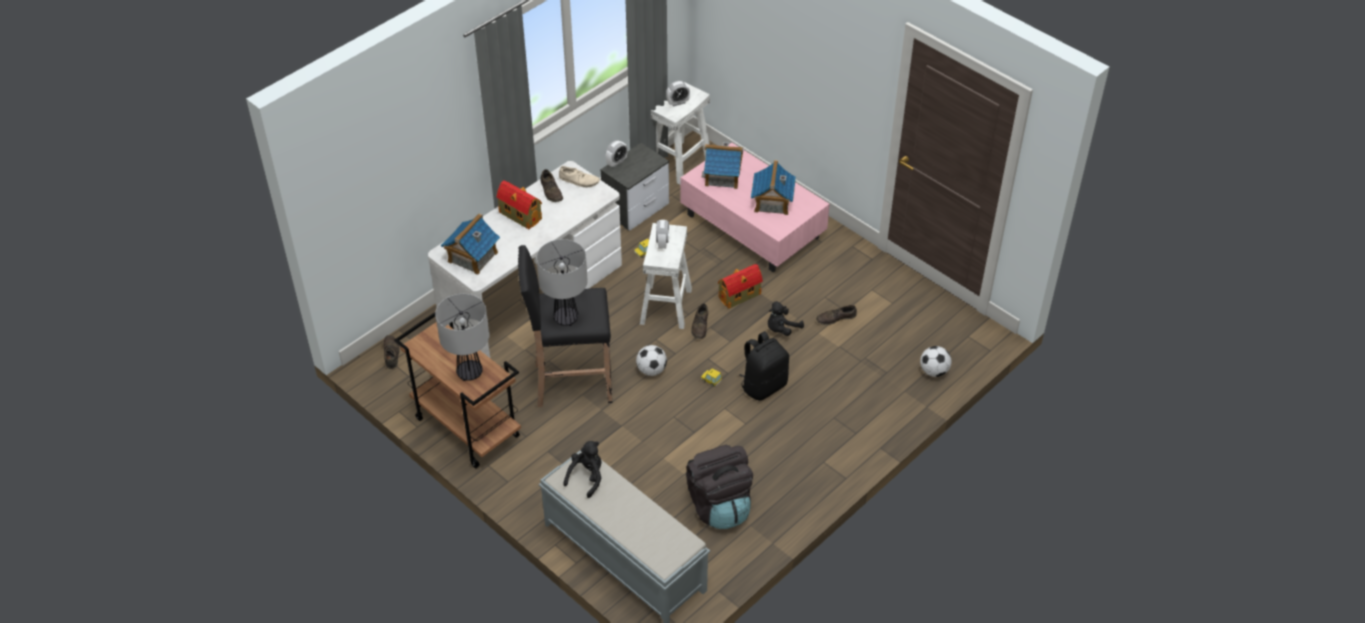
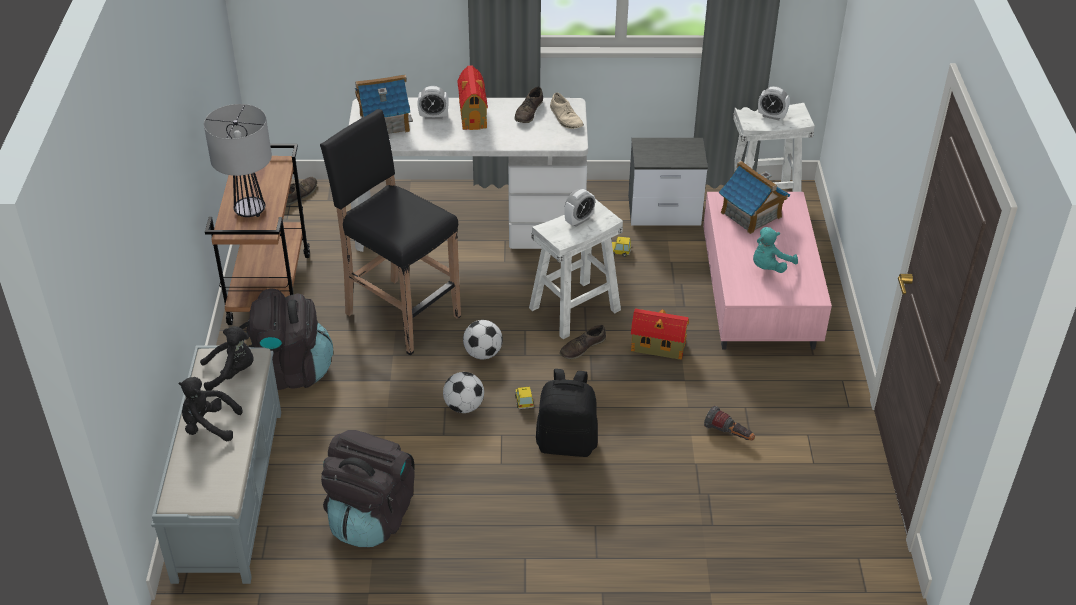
camera: 45 degrees right, 5 degrees down
(555, 467) = (288, 372): none -> black backpack
(566, 318) = (382, 217): table lamp -> none
(616, 162) = (655, 140): alarm clock -> alarm clock (433, 116)
(772, 202) = (769, 267): toy house -> turquoise plush toy
(781, 329) = (658, 405): black plush toy -> black plush toy (208, 426)
(836, 318) = (729, 434): brown shoe -> flashlight
(934, 371) = (767, 563): football -> football (463, 406)

